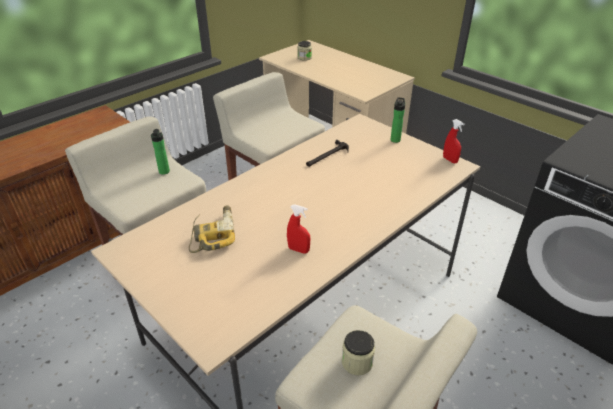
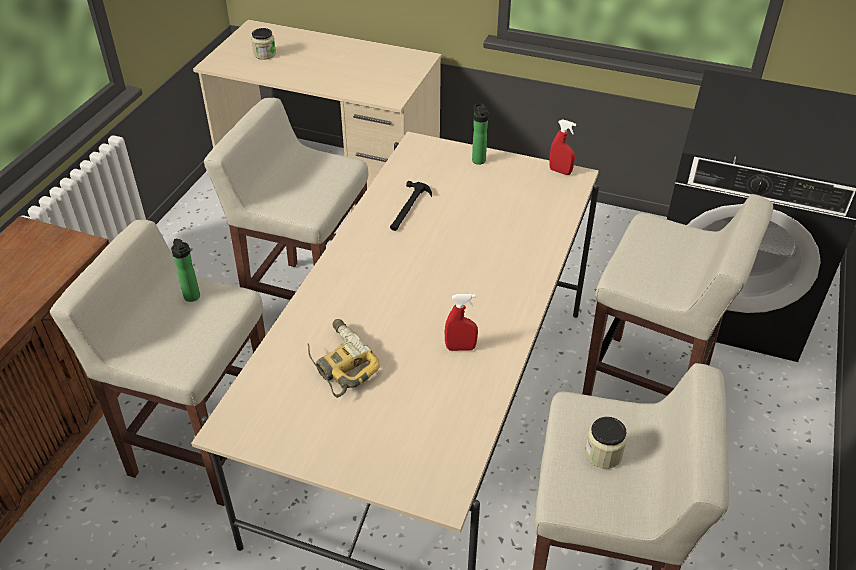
camera: 25 degrees left, 5 degrees up
(477, 343) = (648, 388): none -> beige stool

